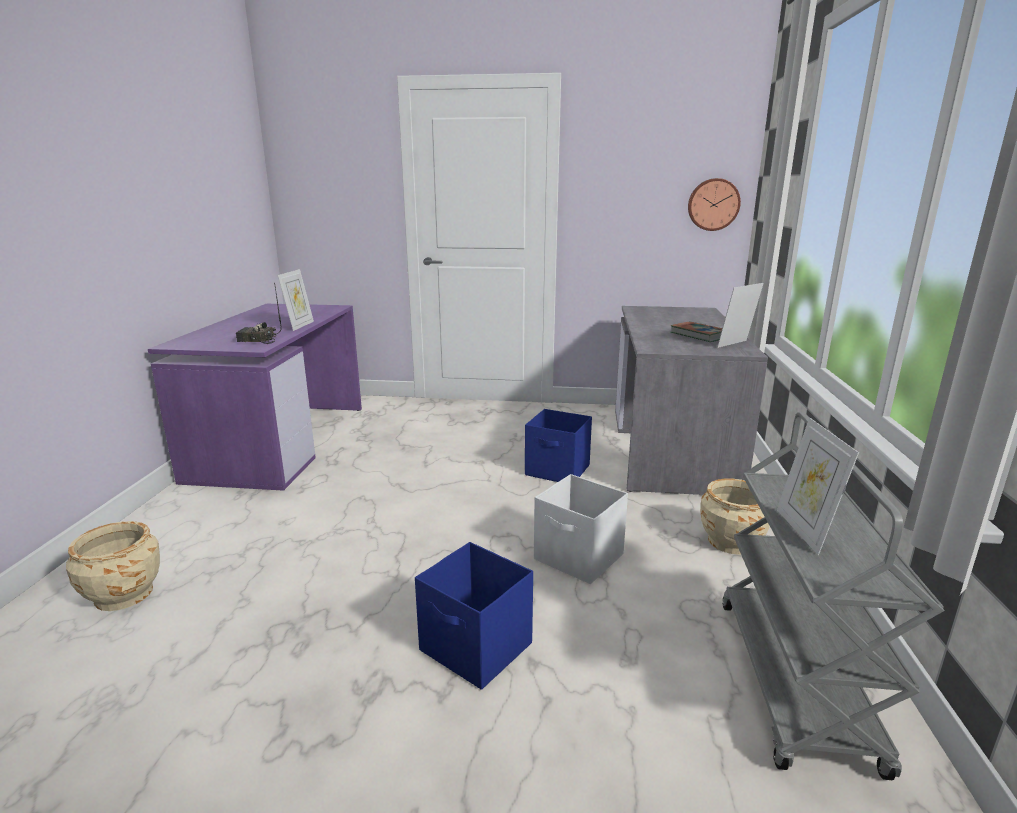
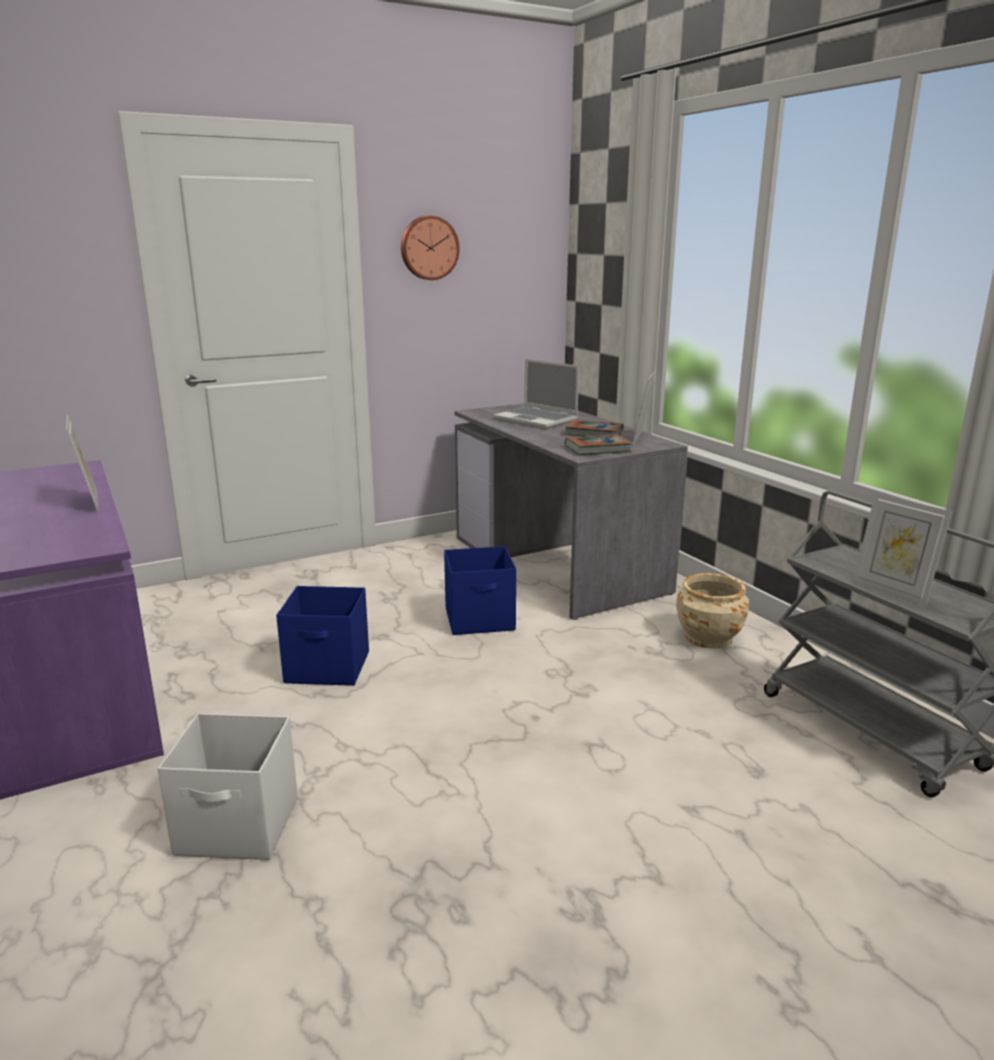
camera: 35 degrees left, 0 degrees up
(124, 594) = (114, 981): beige planter -> none
(257, 340) = (73, 537): radio -> none
(476, 648) = (630, 821): blue storage box -> blue storage box (328, 668)
(579, 558) = (610, 699): white storage box -> white storage box (239, 827)
(672, 319) = (537, 420): none -> laptop
(676, 346) = (597, 449): none -> book
(713, 204) = (529, 285): wall clock -> wall clock (428, 248)

